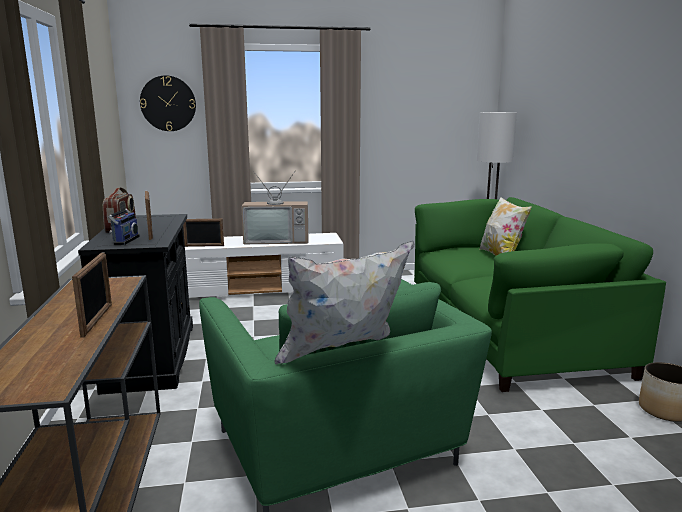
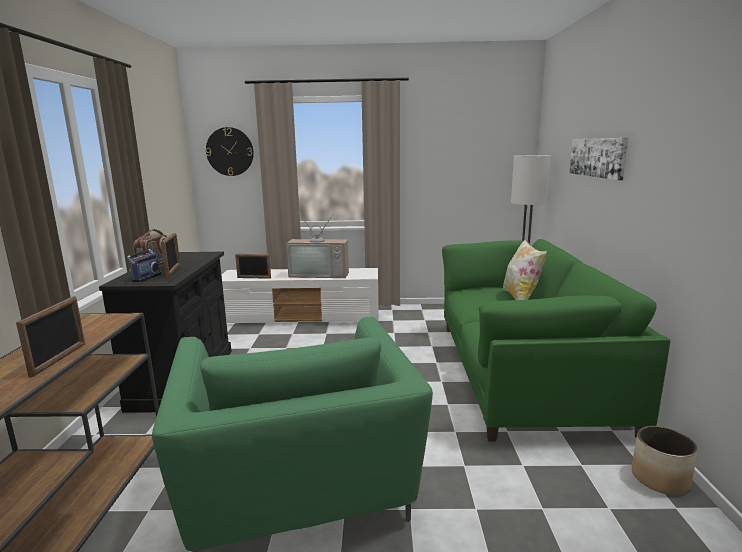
camera: 10 degrees right, 0 degrees up
(344, 359) = (254, 418): white pillow -> none
(575, 113) = (597, 157): none -> picture

